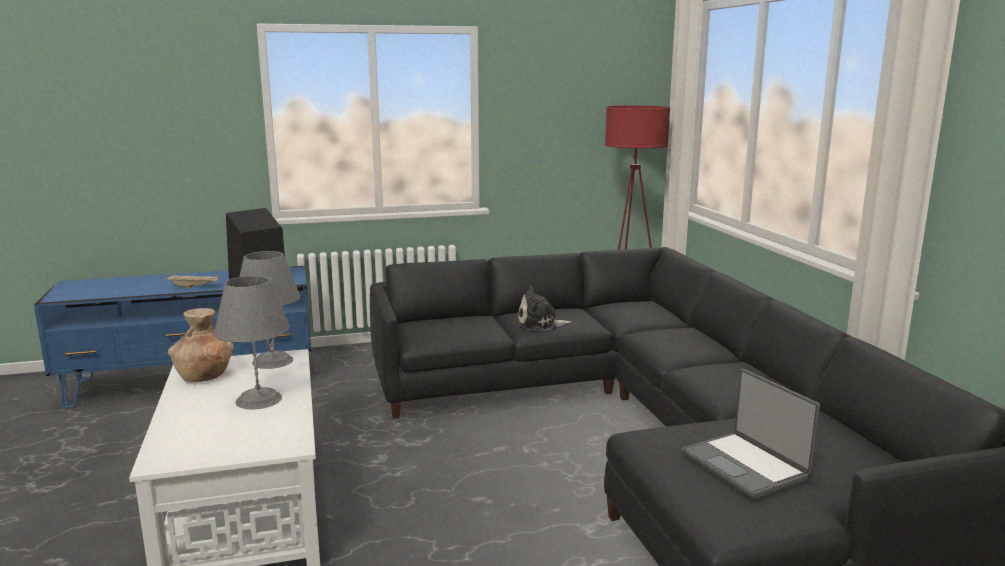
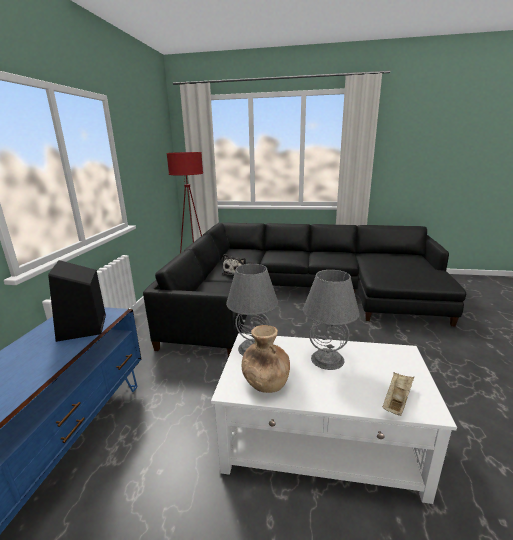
camera: 65 degrees left, 5 degrees up
(194, 287) = (49, 363): beige tray -> beige tray (396, 400)
(746, 466) = (409, 270): laptop -> none

